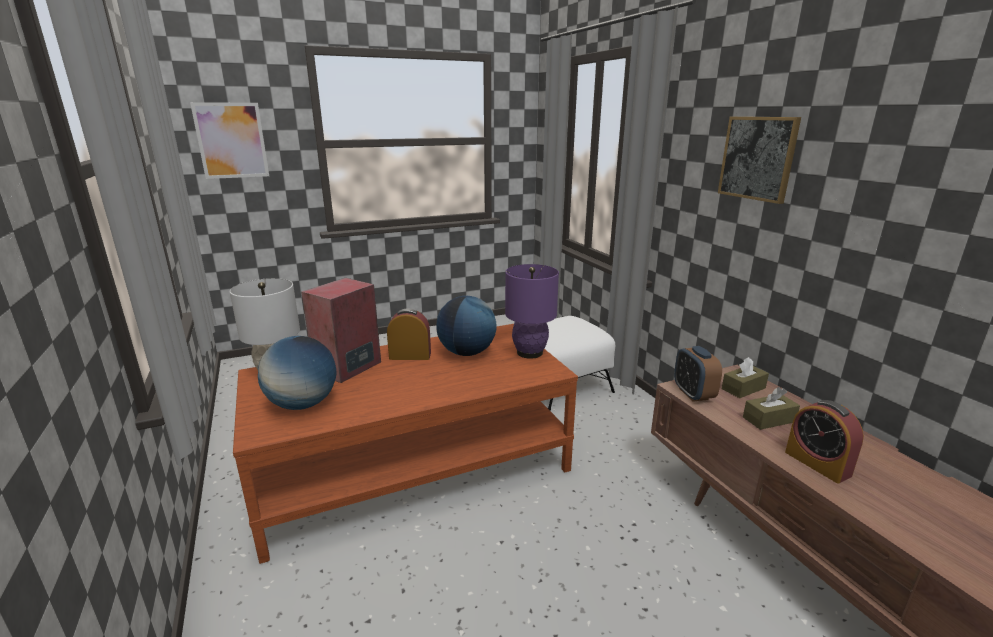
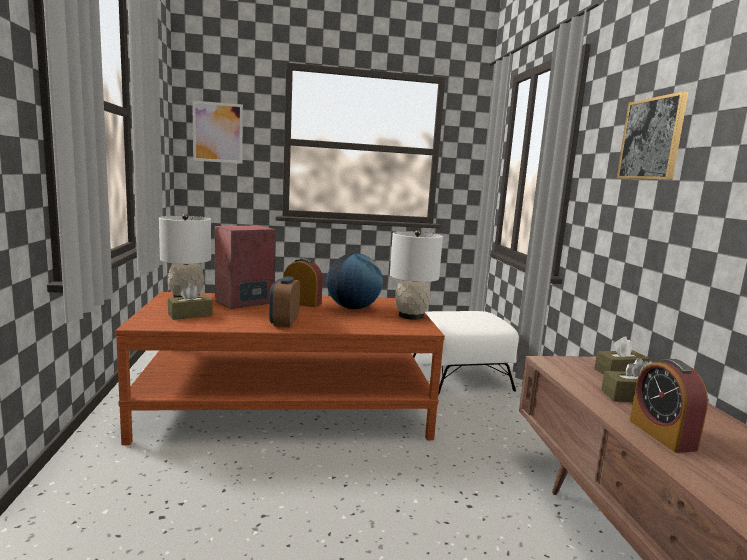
camera: 15 degrees right, 10 degrees down
(303, 404) = (190, 315): globe -> brown tissue box
(529, 352) = (411, 316): purple table lamp -> white table lamp
(693, 394) = (559, 367): alarm clock -> alarm clock (284, 323)

